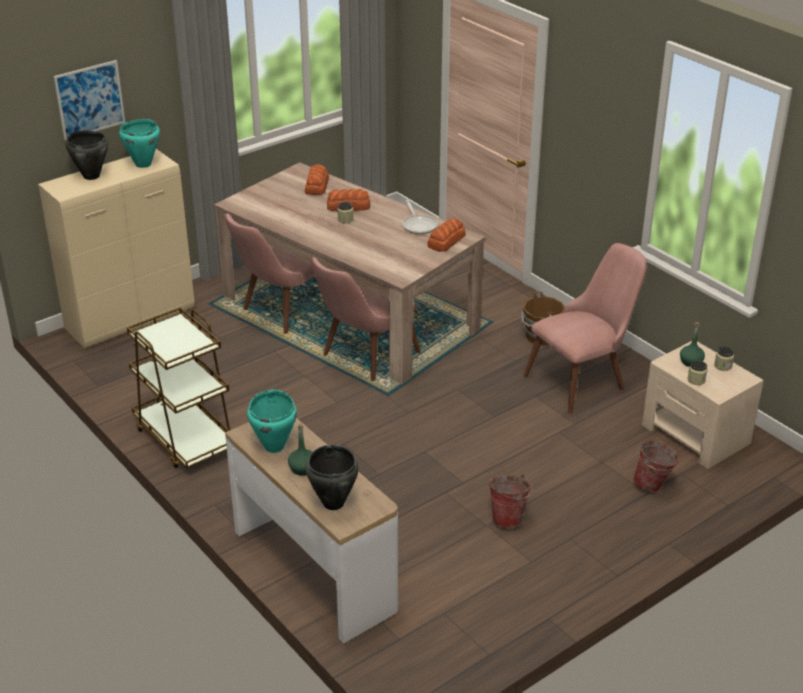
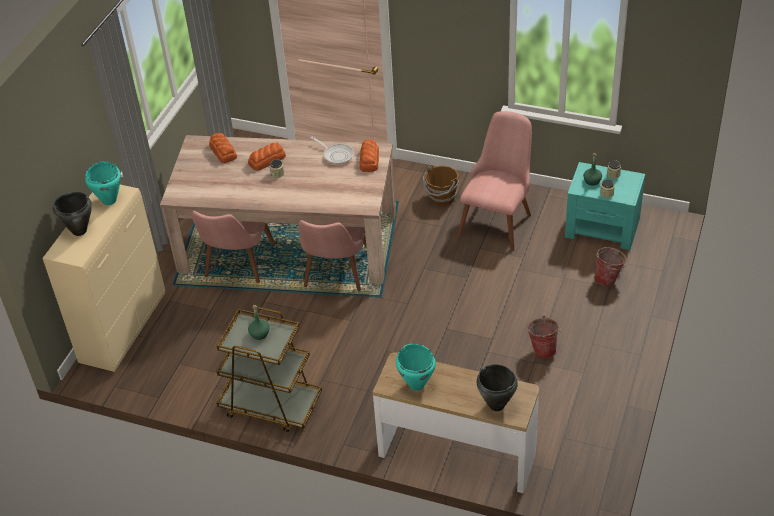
camera: 30 degrees left, 10 degrees up
(90, 99) = (55, 167): picture -> none
(303, 468) = (452, 390): green bottle -> green bottle (259, 334)
(696, 434) = (603, 227): beige nightstand -> turquoise nightstand

